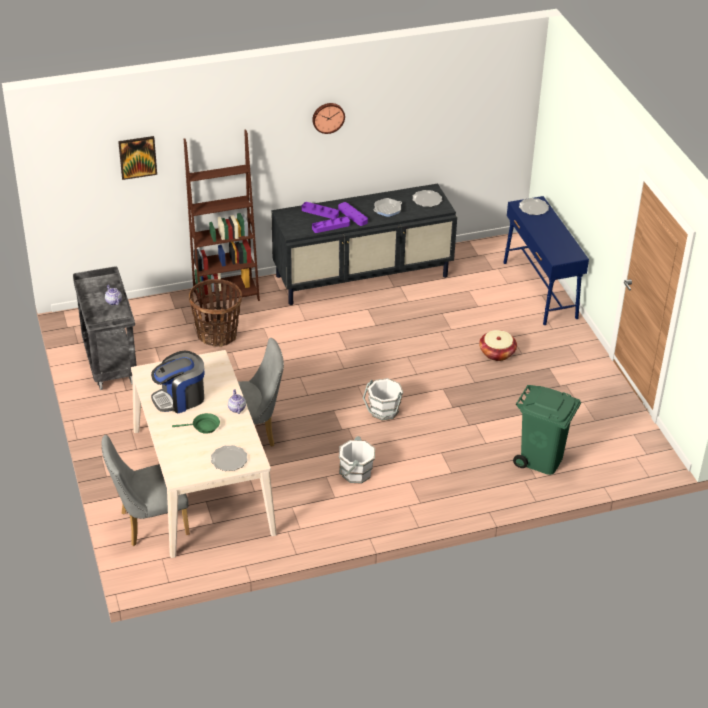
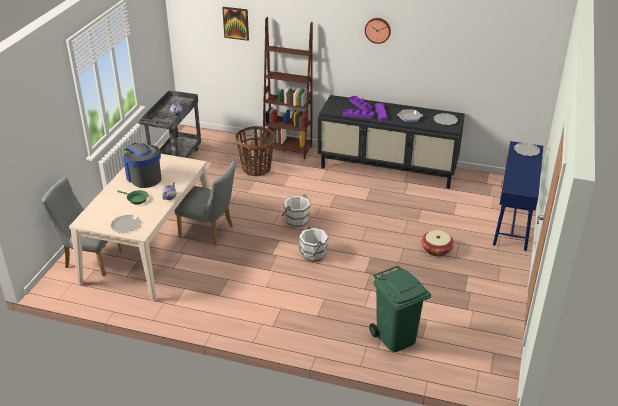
camera: 35 degrees right, 5 degrees down
(180, 398) = (144, 178): coffee machine -> coffee machine turned 45 degrees clockwise
(355, 473) = (250, 286): white bucket -> white bucket (296, 220)

